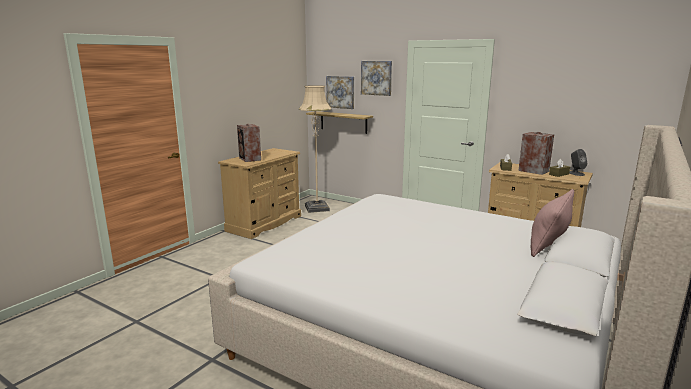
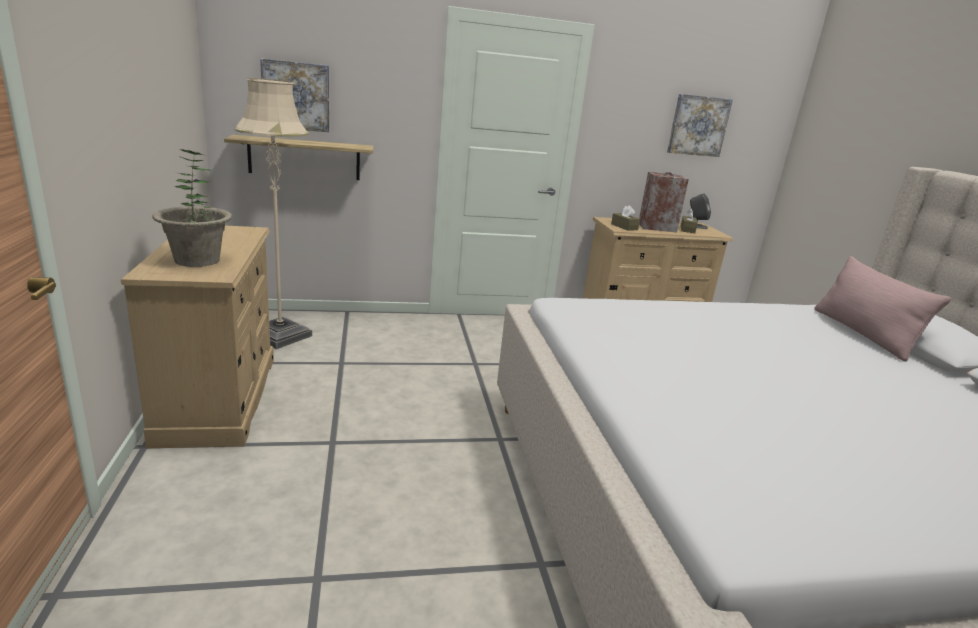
camera: 45 degrees left, 5 degrees up
(250, 159) = (197, 260): speaker -> potted plant
(376, 78) = (380, 72): picture -> picture (698, 125)

